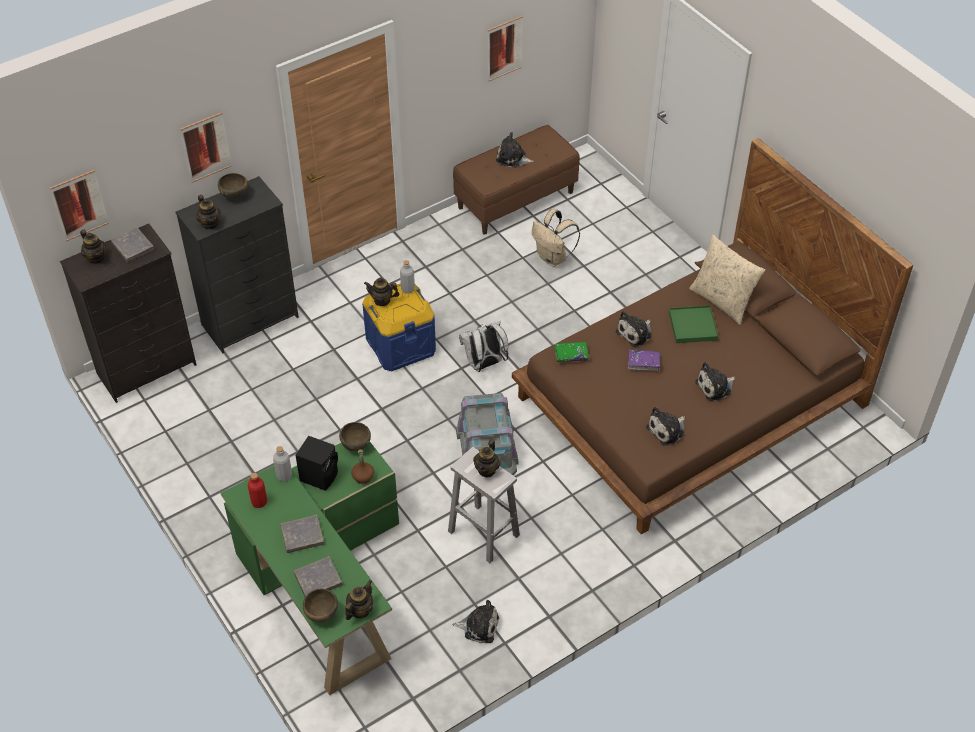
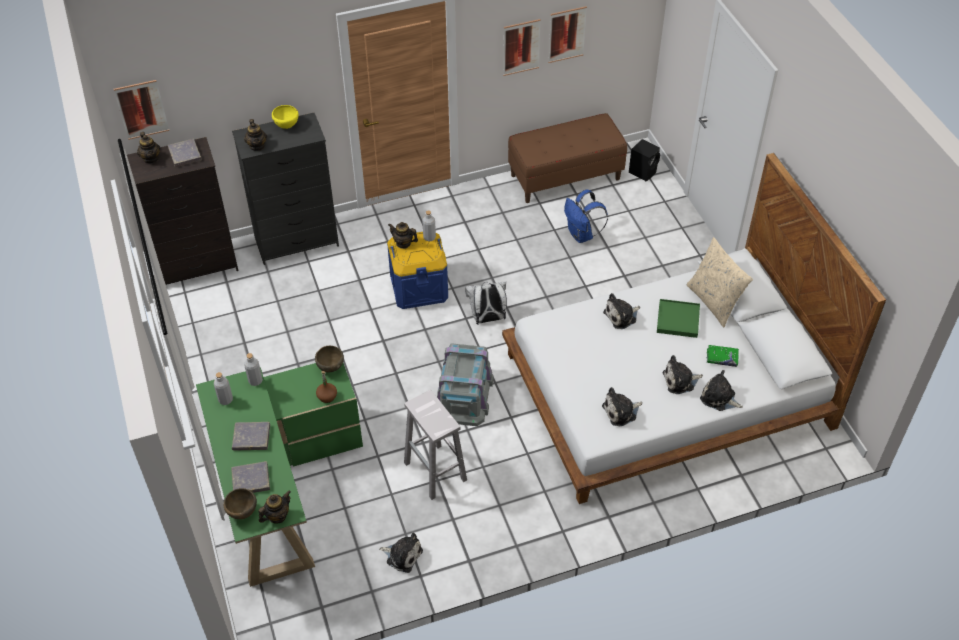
camera: 15 degrees right, 0 degrees up
(206, 147) = (264, 77): picture -> picture (521, 47)
(235, 196) = (287, 126): brown bowl -> yellow bowl
(259, 502) = (225, 400): red bottle -> grey bottle
(320, 475) = (290, 387): black speaker -> black speaker (643, 171)
(487, 470) = (435, 413): teapot -> none
(512, 158) = (564, 138): plush toy -> plush toy (719, 398)
(553, 258) = (582, 235): beige backpack -> blue backpack
(571, 355) = (554, 324): green book -> green book (721, 358)
(644, 362) = (620, 344): purple book -> none
(690, 401) = (666, 390): brown bed -> white bed

